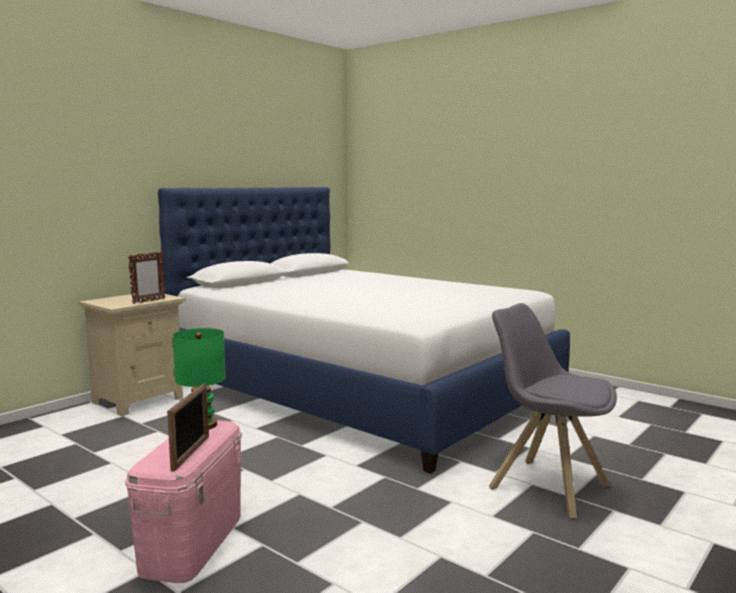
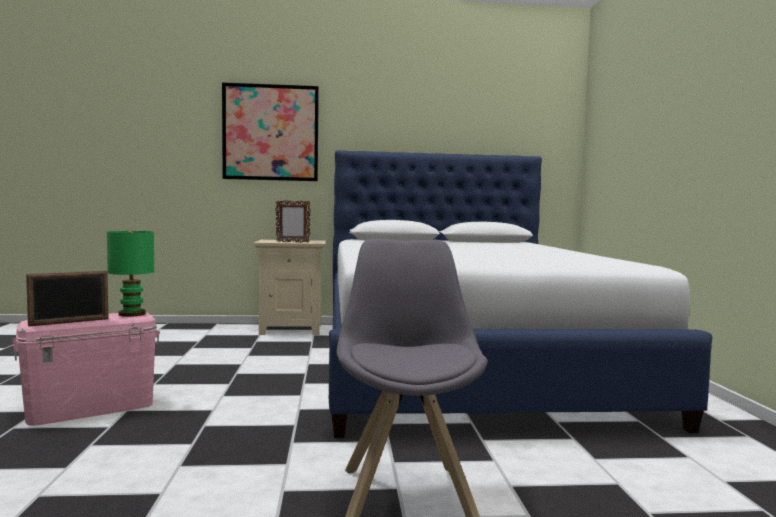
camera: 45 degrees right, 5 degrees down
(76, 167) = (270, 133): none -> picture

